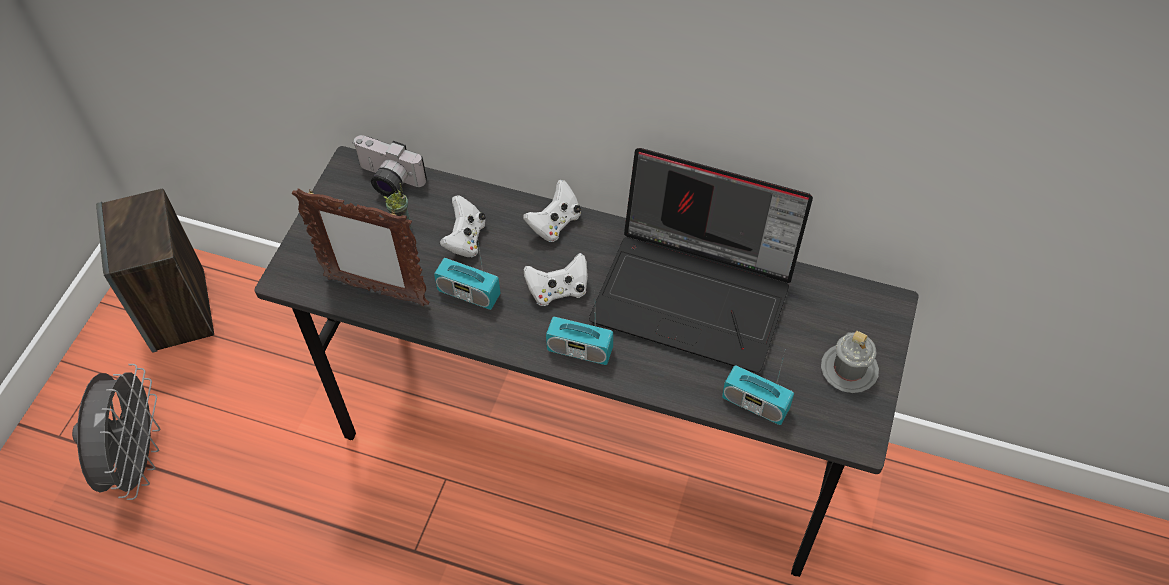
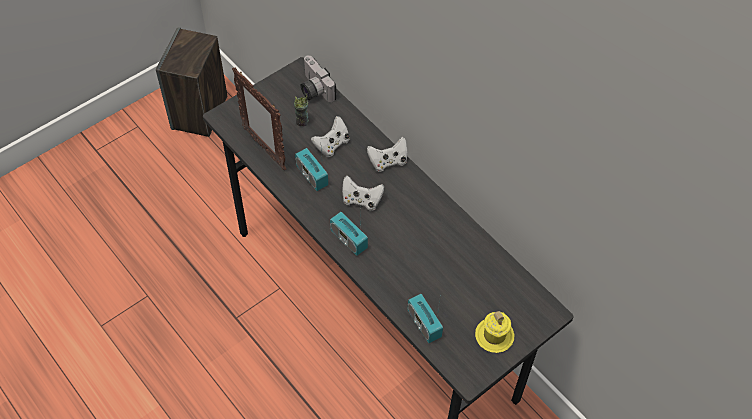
camera: 30 degrees right, 0 degrees up
(137, 460) = (126, 185): grey fan -> none
(697, 292) = (439, 244): laptop -> none
(849, 369) = (494, 336): grey mug -> yellow mug

